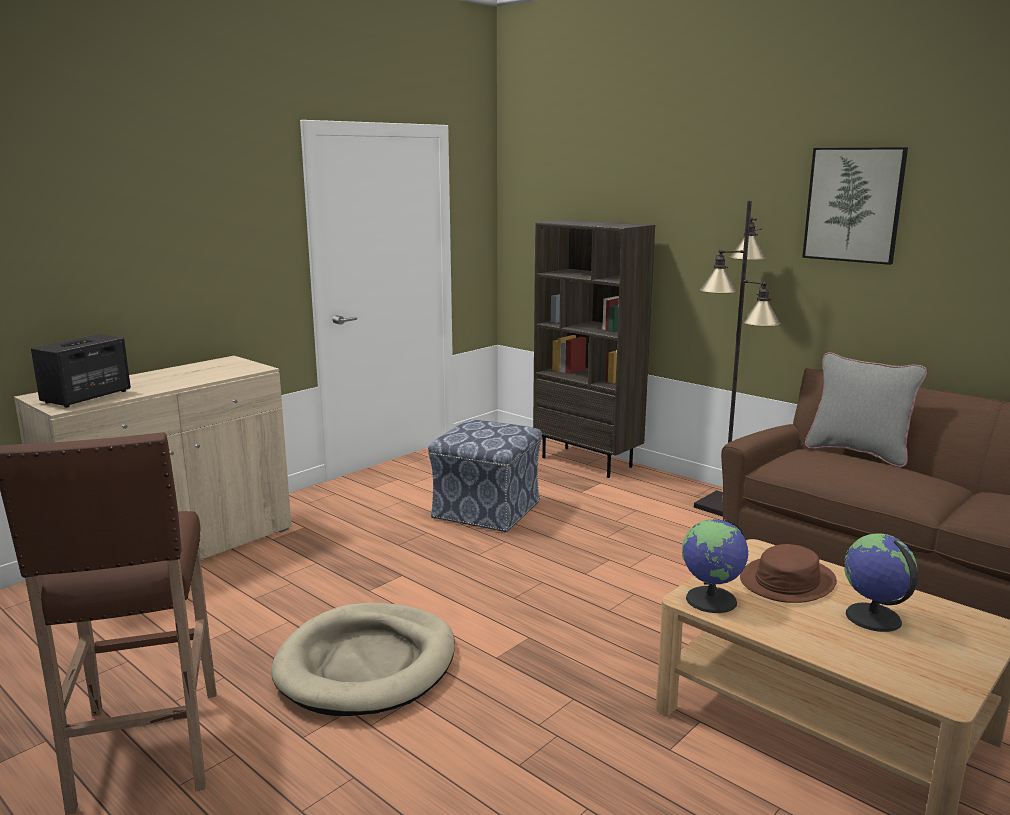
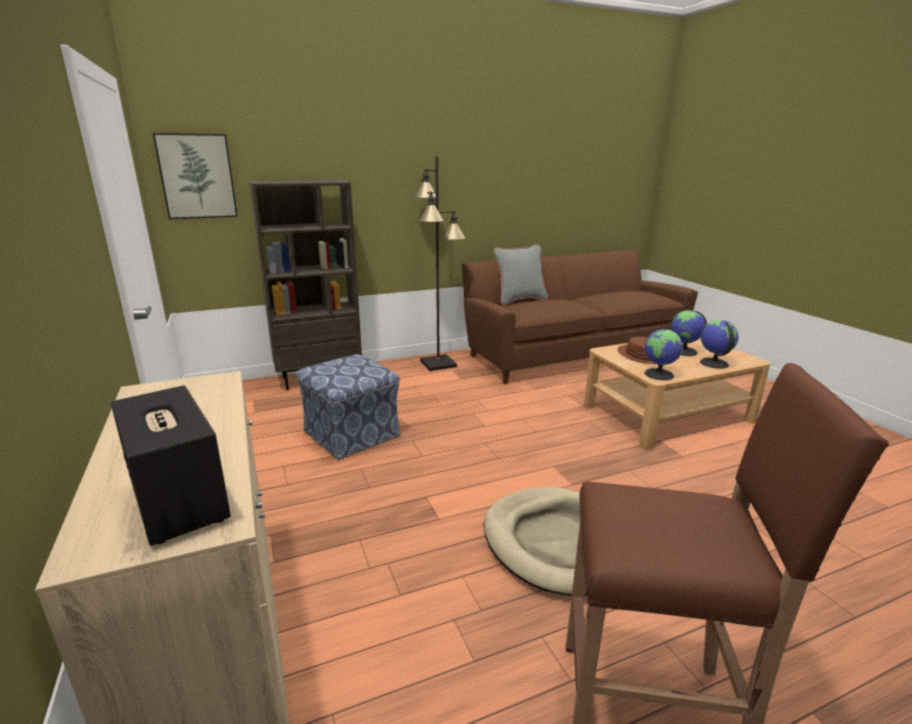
camera: 65 degrees left, 5 degrees up
(848, 650) = (713, 363): none -> globe
(854, 205) = (475, 158): picture -> picture (197, 176)

